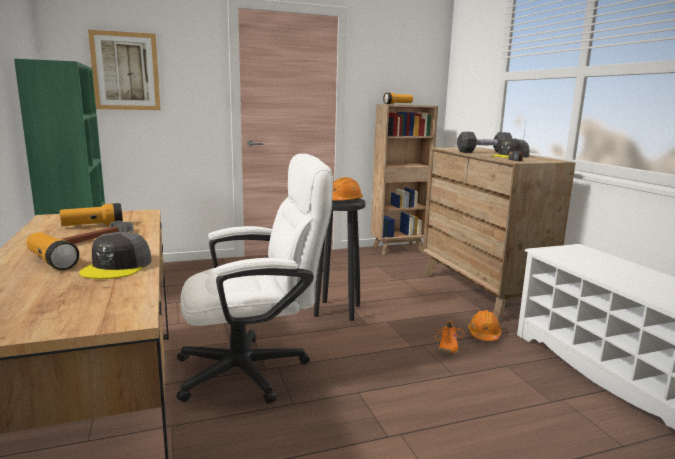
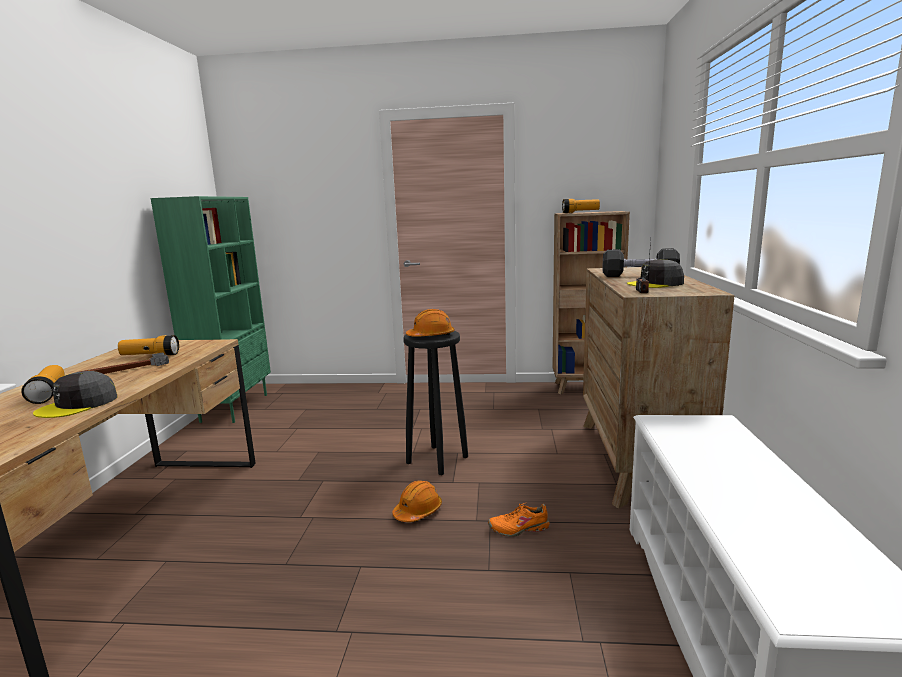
camera: 25 degrees right, 0 degrees up
(125, 71) = (286, 197): picture -> none
(255, 369) = (290, 515): white office chair -> none
(447, 346) = (519, 528): orange shoe -> orange shoe turned 45 degrees clockwise
(484, 334) = (583, 521): orange hard hat -> orange hard hat (418, 511)

